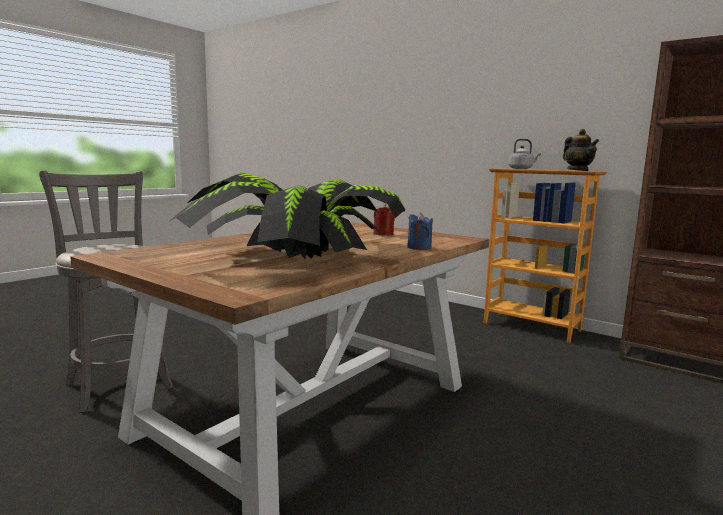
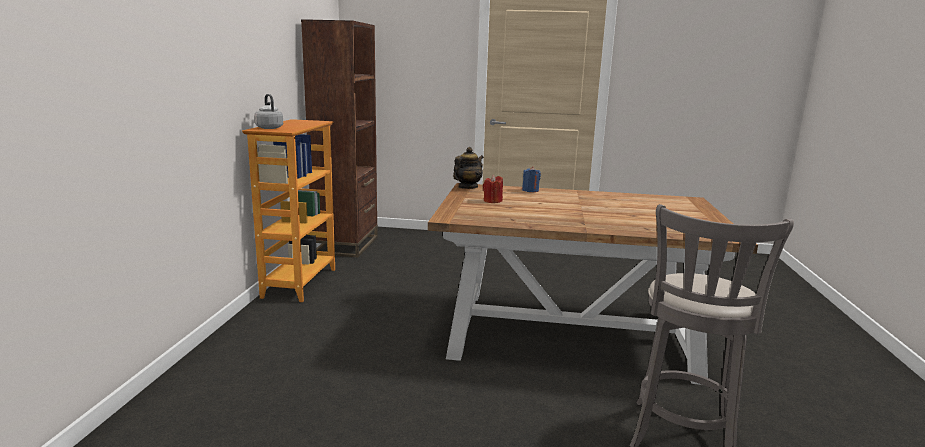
camera: 120 degrees left, 5 degrees up
(295, 256) = (617, 205): potted plant -> none
(578, 170) = (309, 122): teapot -> teapot (467, 187)

